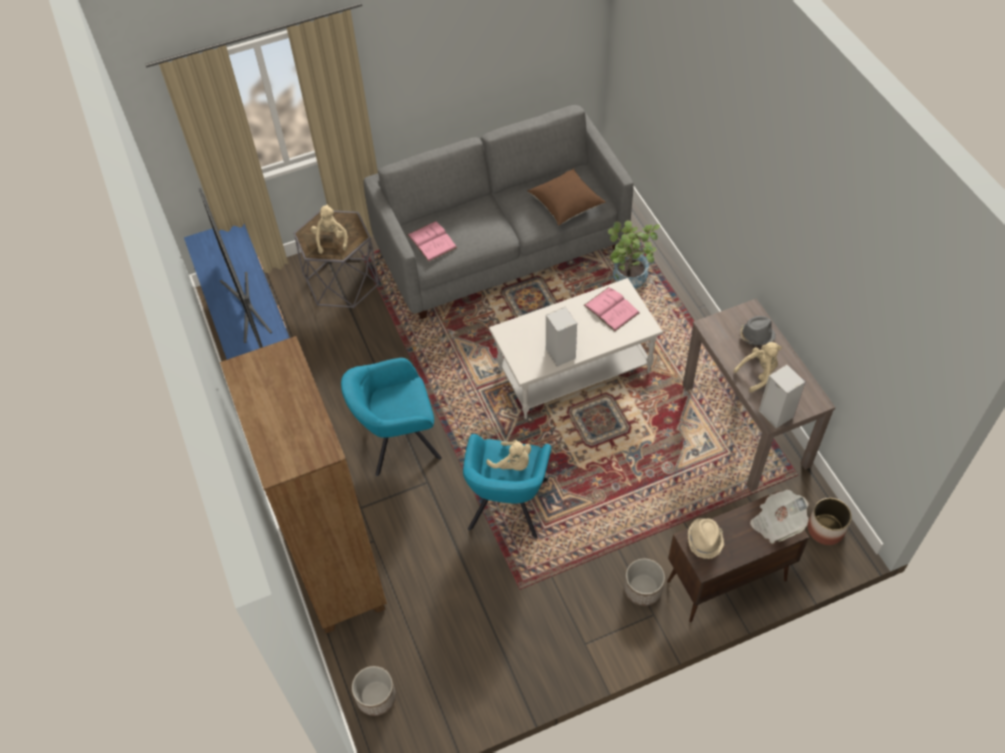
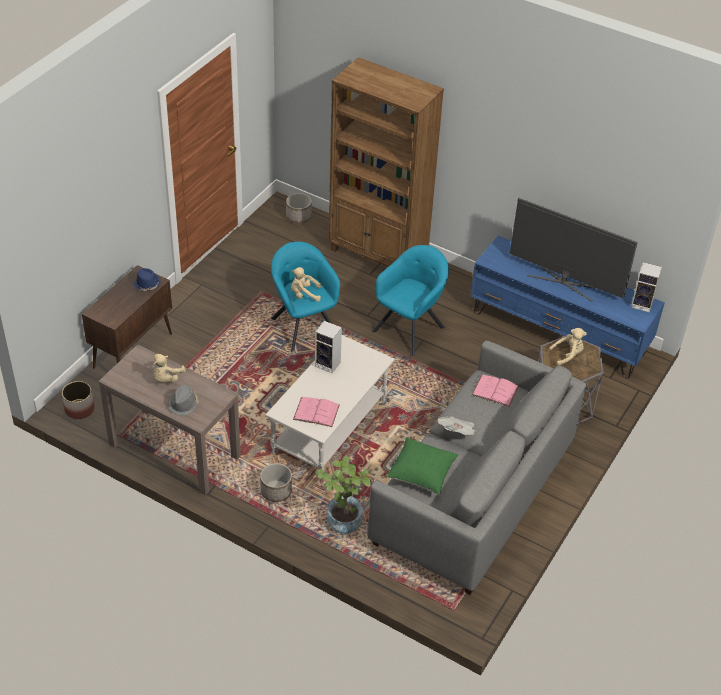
camera: 140 degrees right, 10 degrees down
(331, 239) = (567, 355): beige plush toy -> beige plush toy turned 60 degrees counterclockwise
(566, 205) = (421, 473): brown pillow -> green pillow
(643, 589) = (184, 323): planter -> planter (276, 491)
(705, 540) = (147, 285): beige hat -> blue hat
(774, 413) = (140, 358): speaker -> speaker (643, 304)
(777, 523) = (106, 312): newspaper -> newspaper (457, 432)

